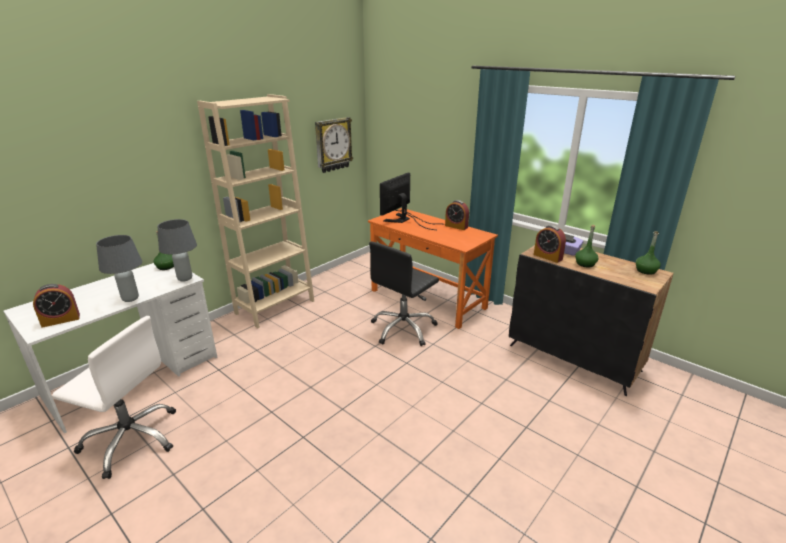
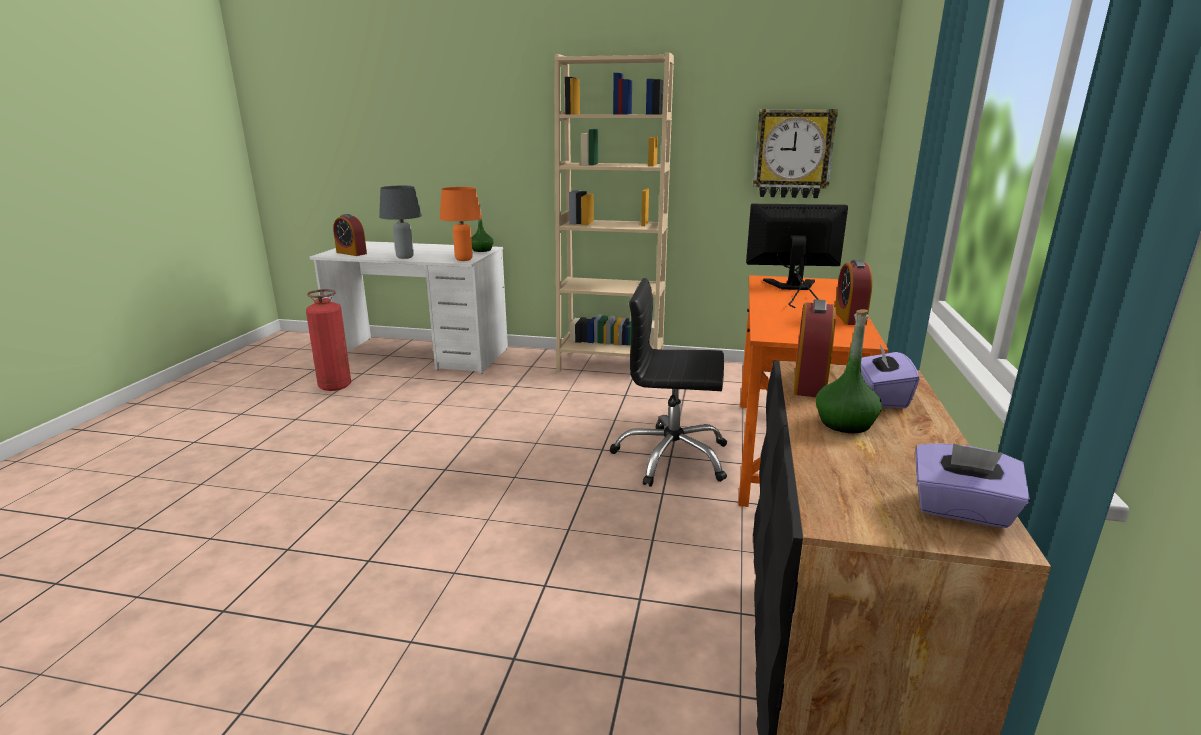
camera: 60 degrees right, 5 degrees down
(131, 439) = (335, 386): white office chair -> fire extinguisher
(184, 279) = (463, 259): grey table lamp -> orange table lamp
(645, 271) = (961, 510): green bottle -> purple tissue box

